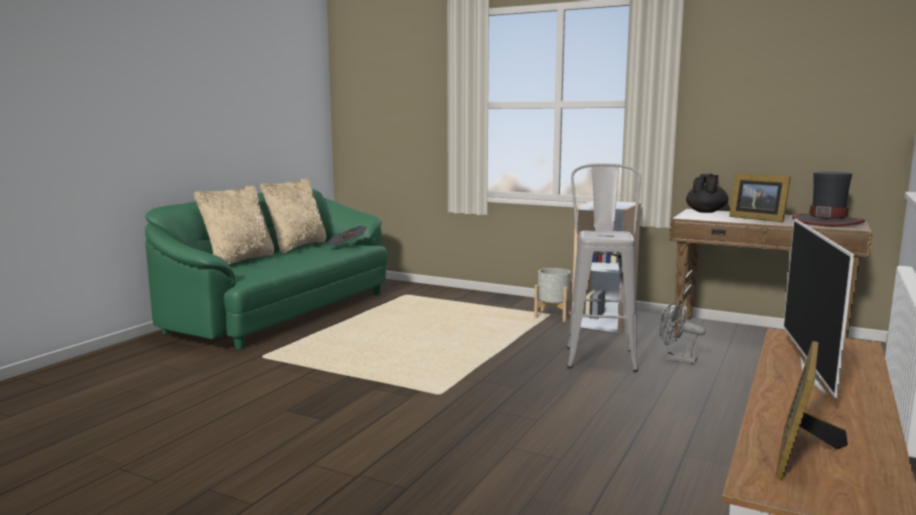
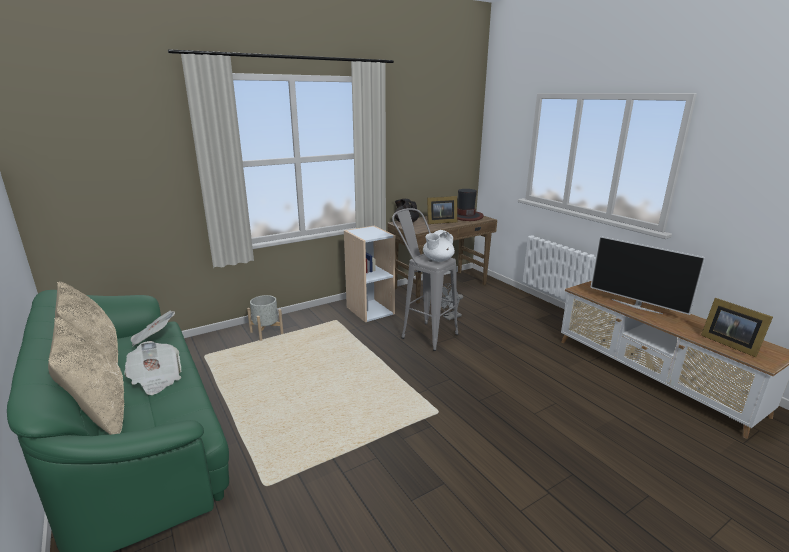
camera: 60 degrees left, 10 degrees up
(292, 260) = (156, 379): none -> newspaper
(553, 316) = (339, 320): grey planter -> grey planter (267, 332)
(608, 236) = (437, 260): none -> white teapot

